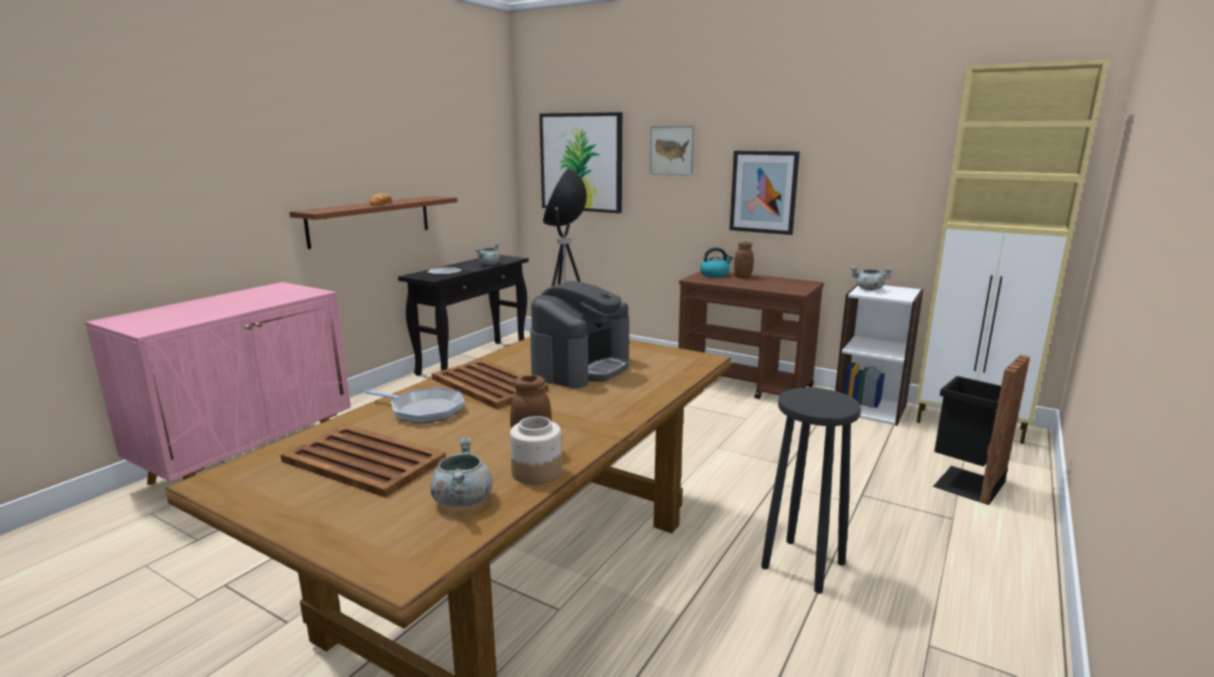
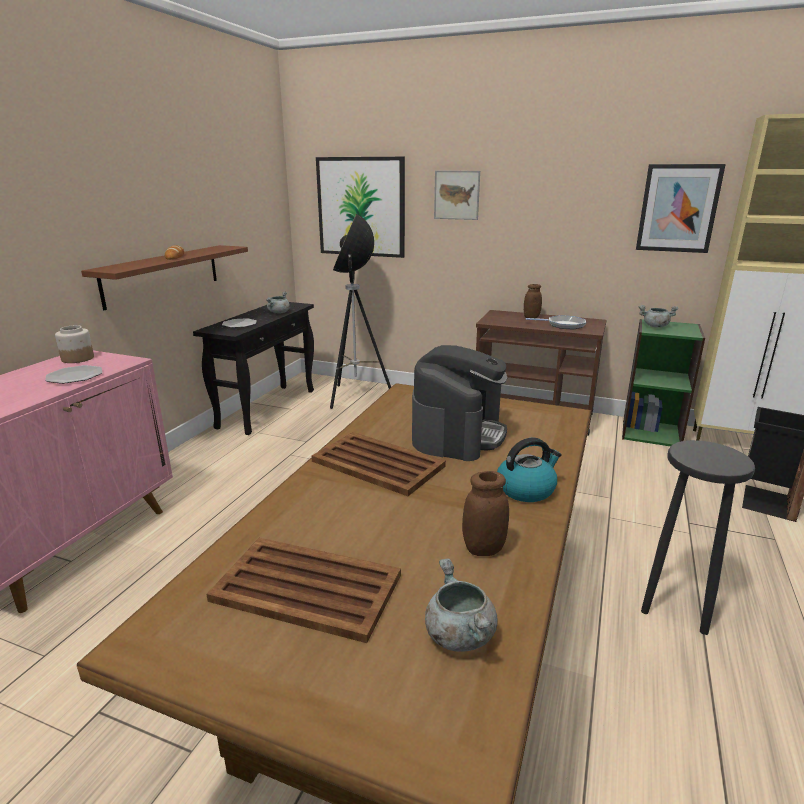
camera: 10 degrees left, 5 degrees up
(263, 301) = (74, 376): none -> plate
(424, 410) = (330, 506): frying pan -> frying pan (563, 325)
(536, 472) = (511, 583): jar -> jar (77, 359)
(715, 275) = (504, 316): kettle -> kettle (526, 489)
(763, 192) = (549, 235): picture -> picture (678, 208)
(870, 408) = (651, 432): white bookcase -> green bookcase

